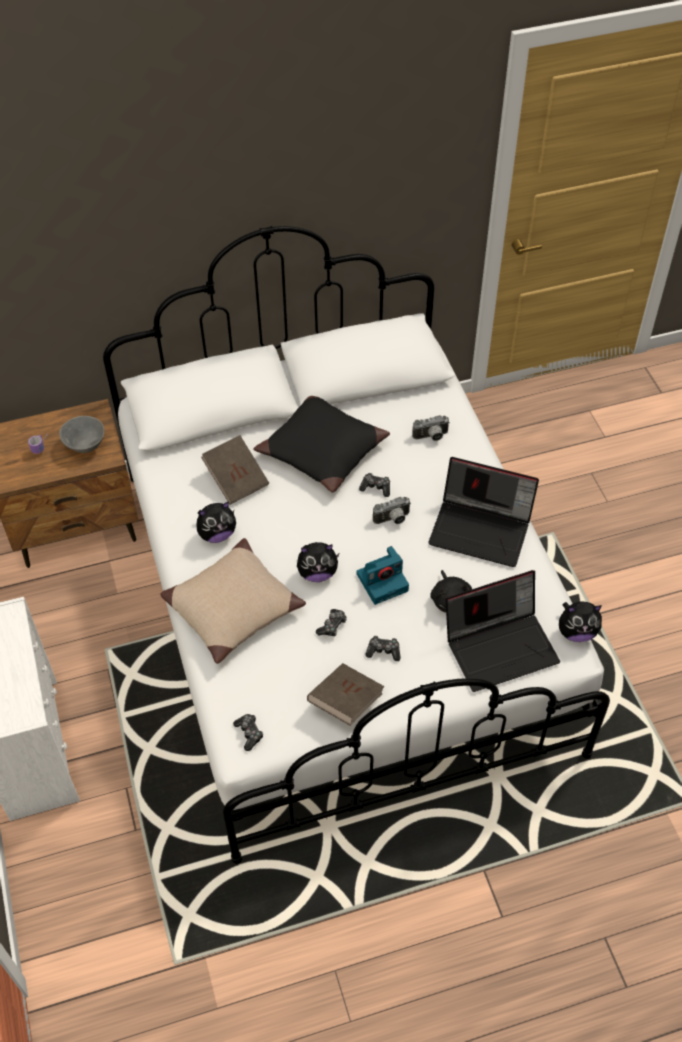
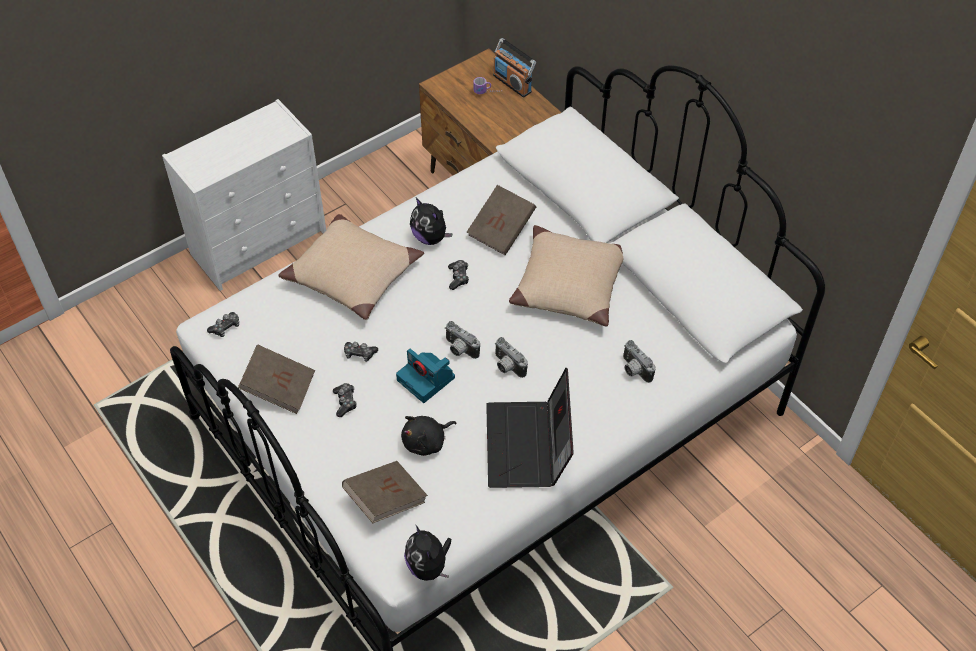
camera: 70 degrees right, 0 degrees up
(41, 423) = (512, 83): none -> radio
(85, 446) = (500, 120): grey bowl -> none
(317, 573) = (416, 325): plush toy -> none
(322, 451) = (568, 284): black pillow -> beige pillow
(360, 548) = (459, 349): none -> camera
(376, 487) = (542, 341): game controller -> game controller (458, 277)
(501, 646) = (385, 500): laptop -> brown book

